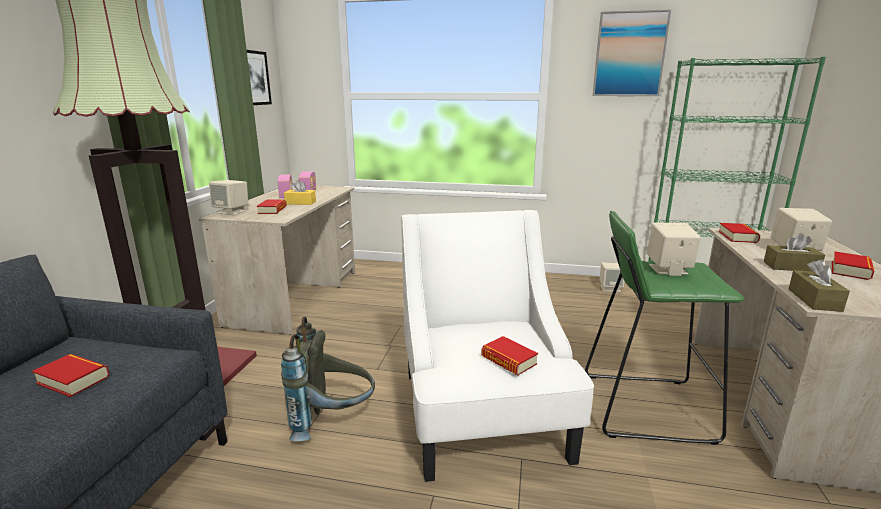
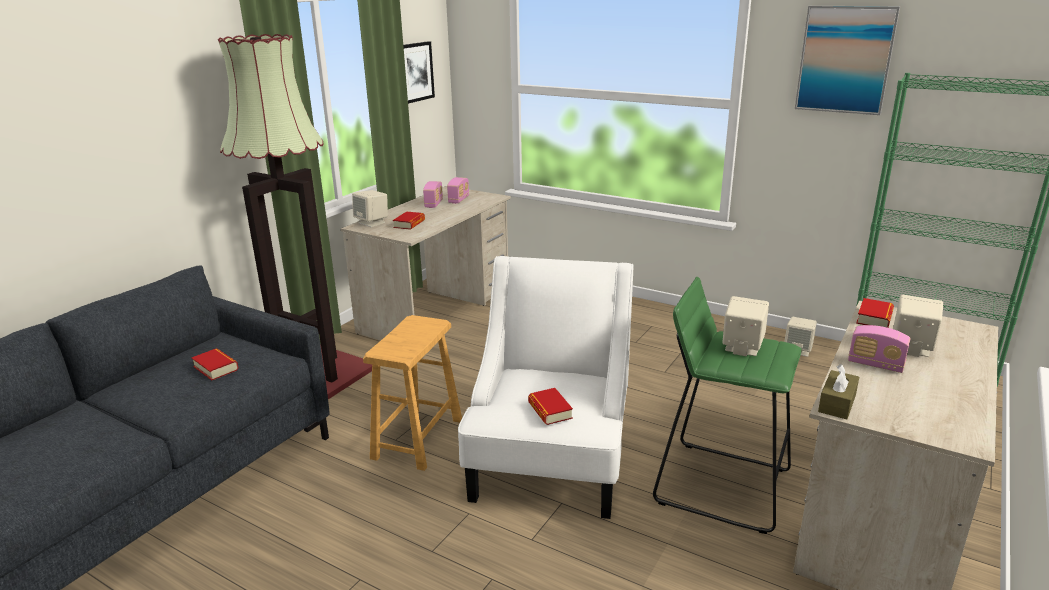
camera: 20 degrees right, 5 degrees up
(300, 203) = (441, 216): yellow tissue box -> none
(333, 421) = (417, 439): grey backpack -> brown stool
(791, 267) = (875, 364): brown tissue box -> radio
(850, 270) = (941, 379): book -> none

